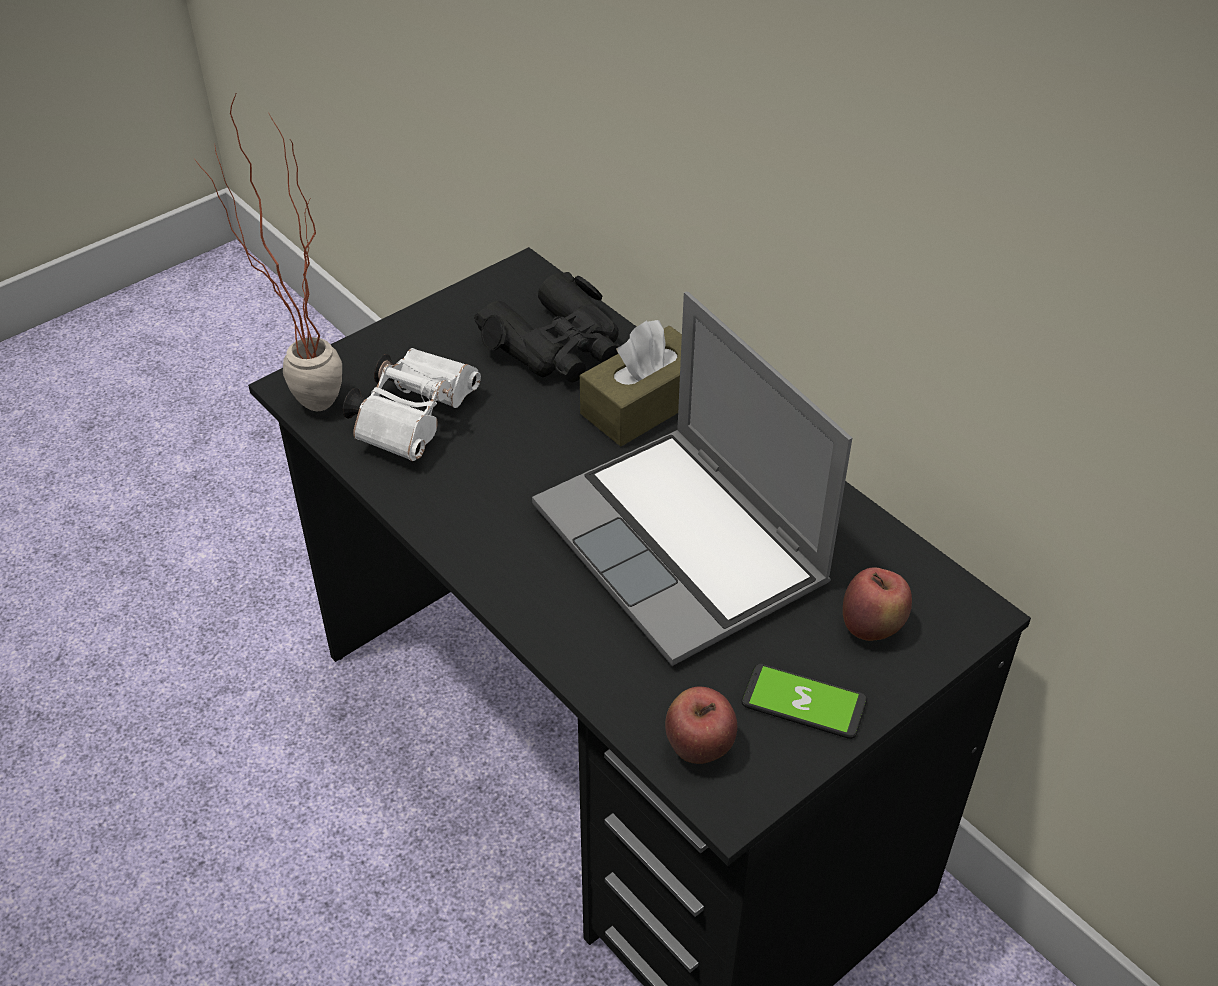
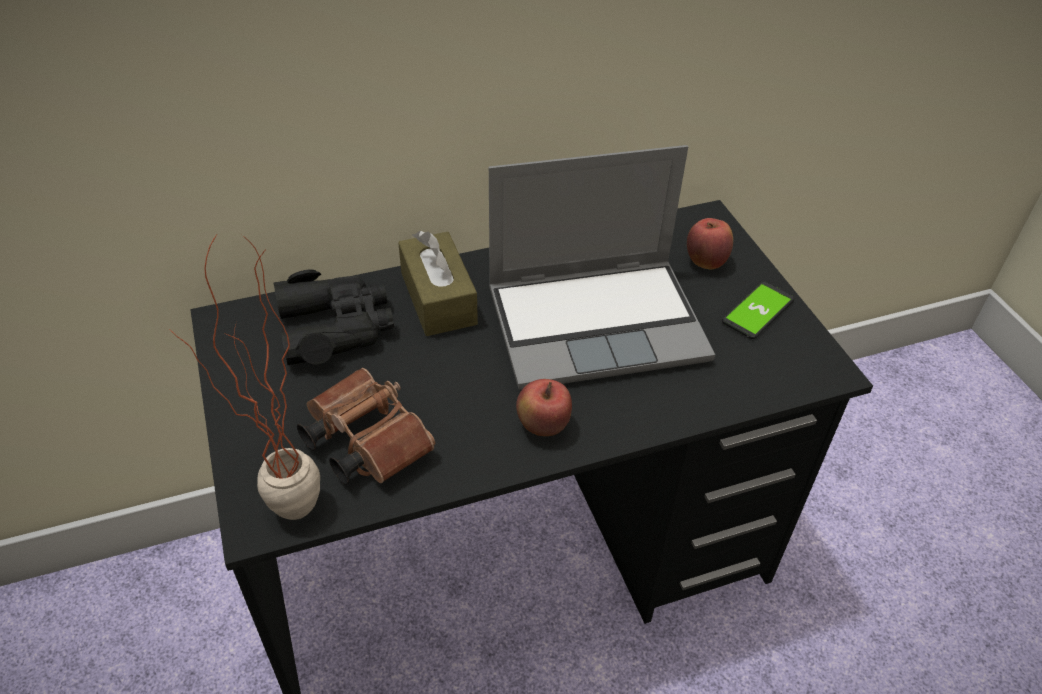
camera: 70 degrees left, 0 degrees up
(415, 417) = (363, 441): white binoculars -> brown binoculars
(699, 748) = (782, 371): apple -> apple (543, 427)

